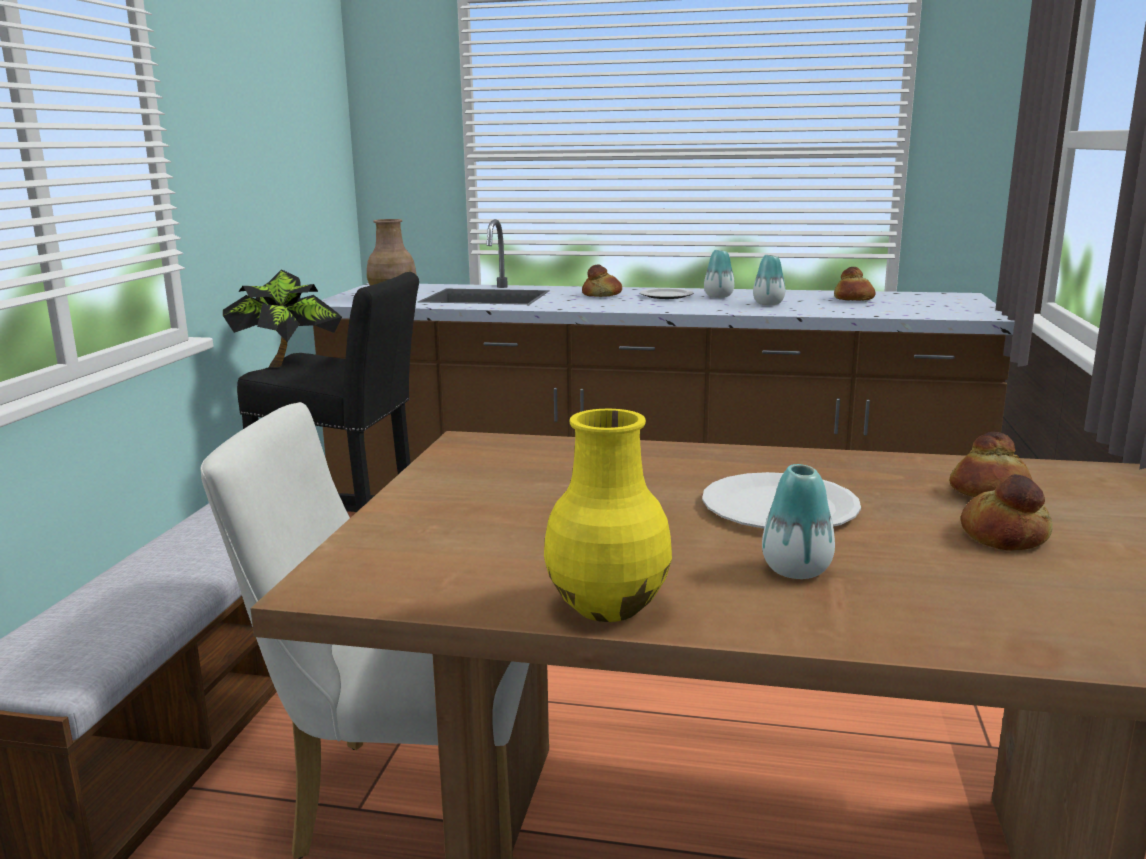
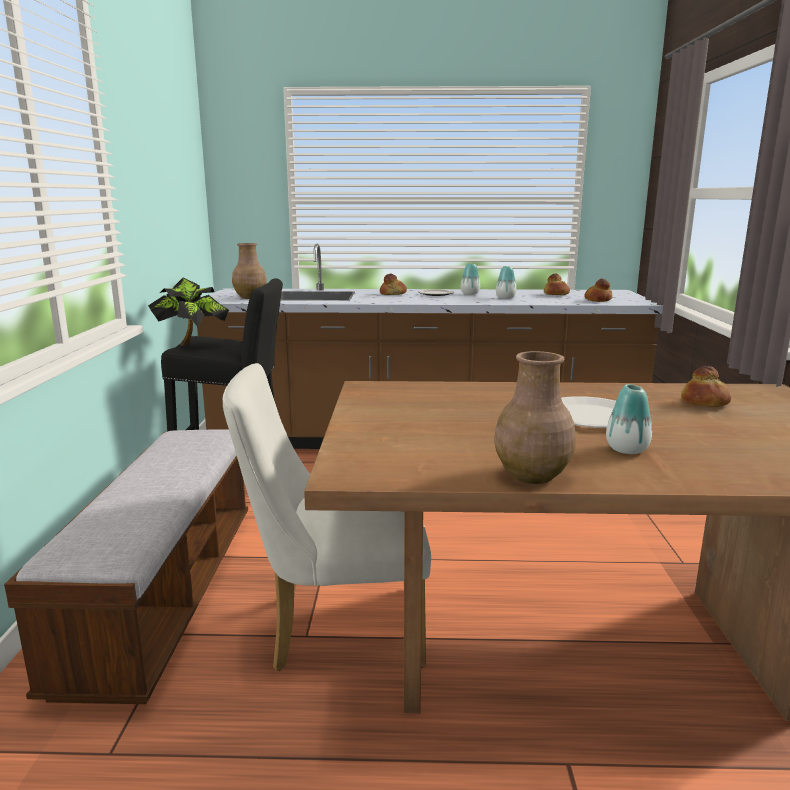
camera: 10 degrees left, 0 degrees up
(607, 607) = (532, 476): yellow vase -> brown vase
(1005, 536) = (729, 425): bread -> bread (598, 300)

